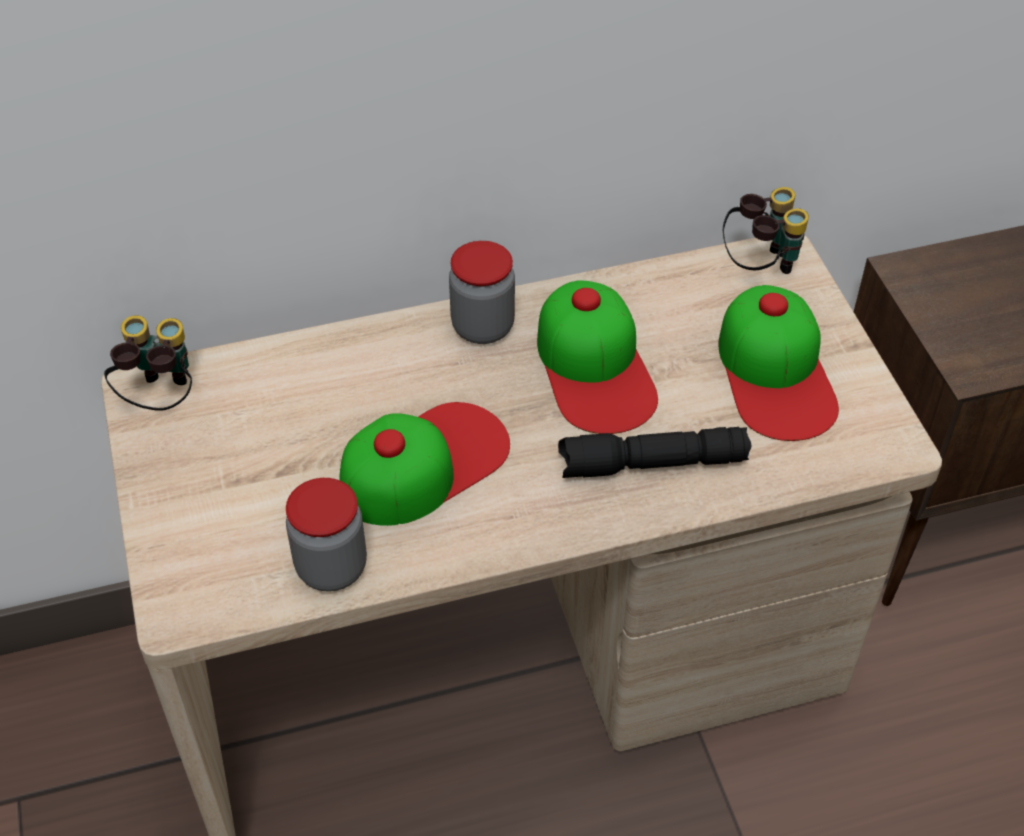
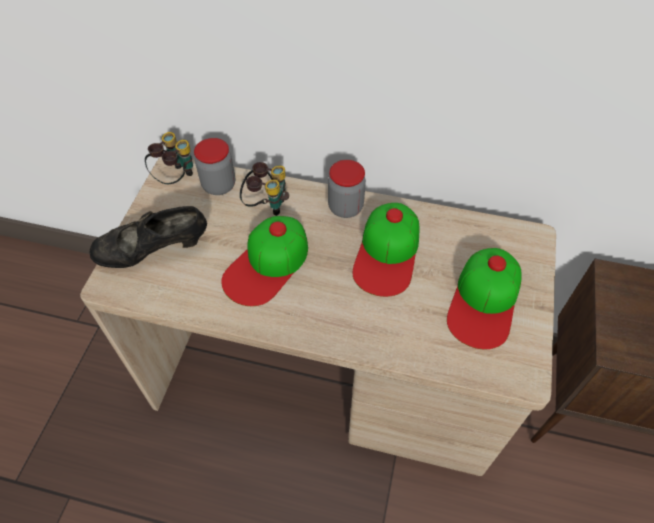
camera: 30 degrees right, 5 degrees up
(219, 528) = (154, 252): none -> black shoe
(331, 567) = (187, 297): jar -> jar (219, 185)
(424, 463) = (267, 265): cap -> cap turned 135 degrees clockwise
(651, 465) = (379, 321): black flashlight -> none
(759, 265) = (516, 237): binoculars -> binoculars (266, 204)

